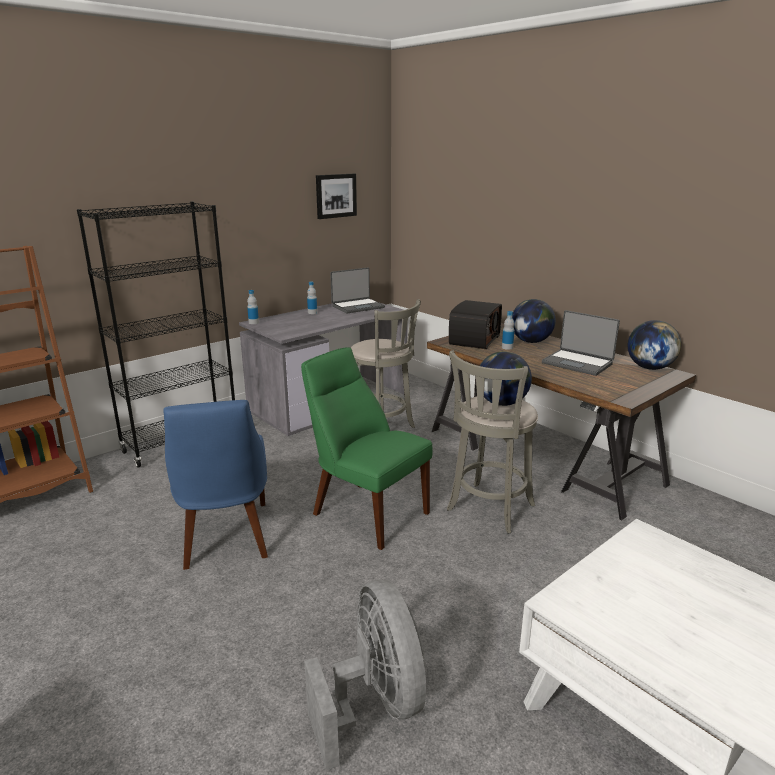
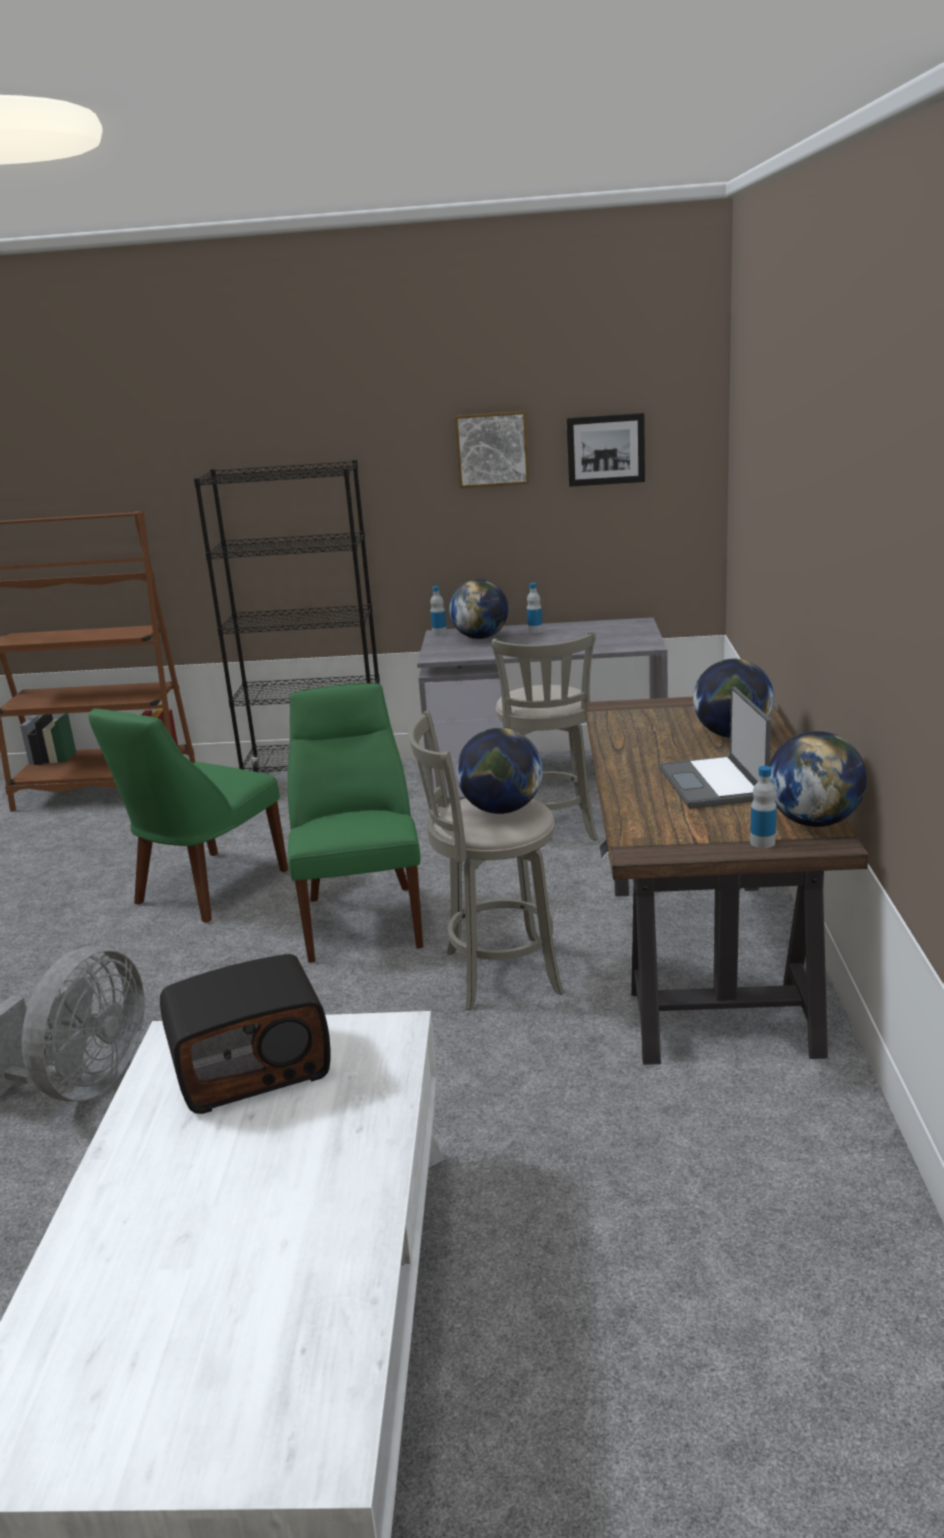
camera: 45 degrees right, 0 degrees up
(225, 538) = (206, 889): blue chair -> green chair
(275, 195) = (492, 449): none -> picture
(287, 320) = (480, 637): none -> globe
(357, 306) = (612, 631): laptop -> none
(473, 340) = (652, 713): radio -> radio (252, 1066)
(507, 347) = (672, 735): bottle -> bottle (762, 842)

